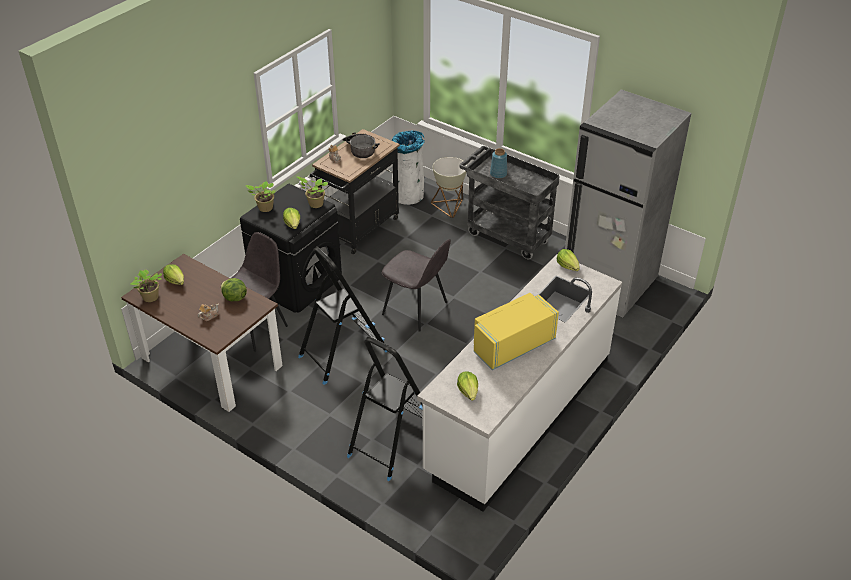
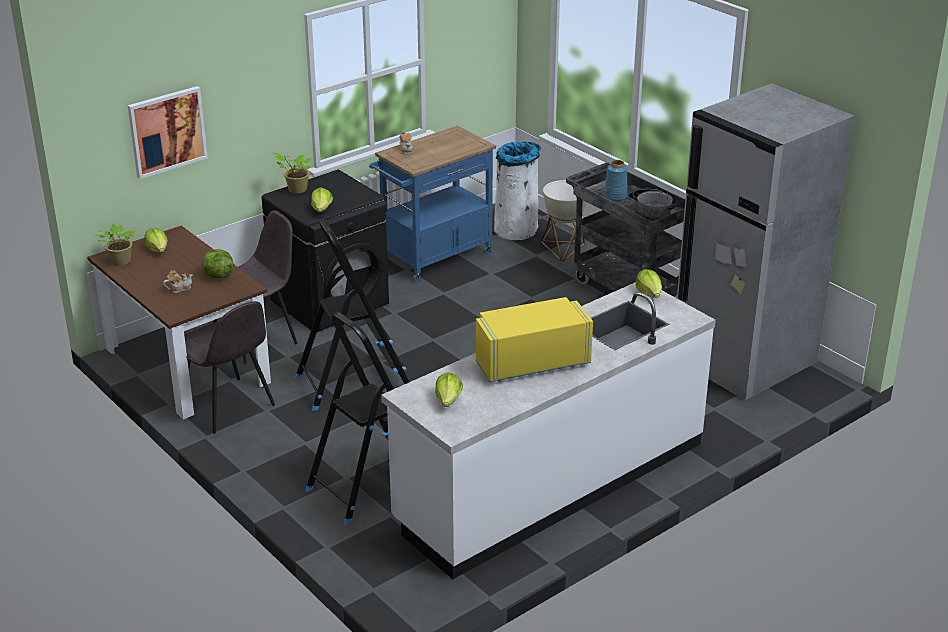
camera: 15 degrees right, 10 degrees down
(167, 188) = (167, 131): none -> picture
(314, 204) = (359, 193): potted plant -> none
(358, 230) = (434, 258): black cart -> blue cart
(360, 150) = (443, 145): cooking pot -> cooking pot (650, 211)
(416, 309) = (469, 350): grey chair -> grey chair (228, 407)

